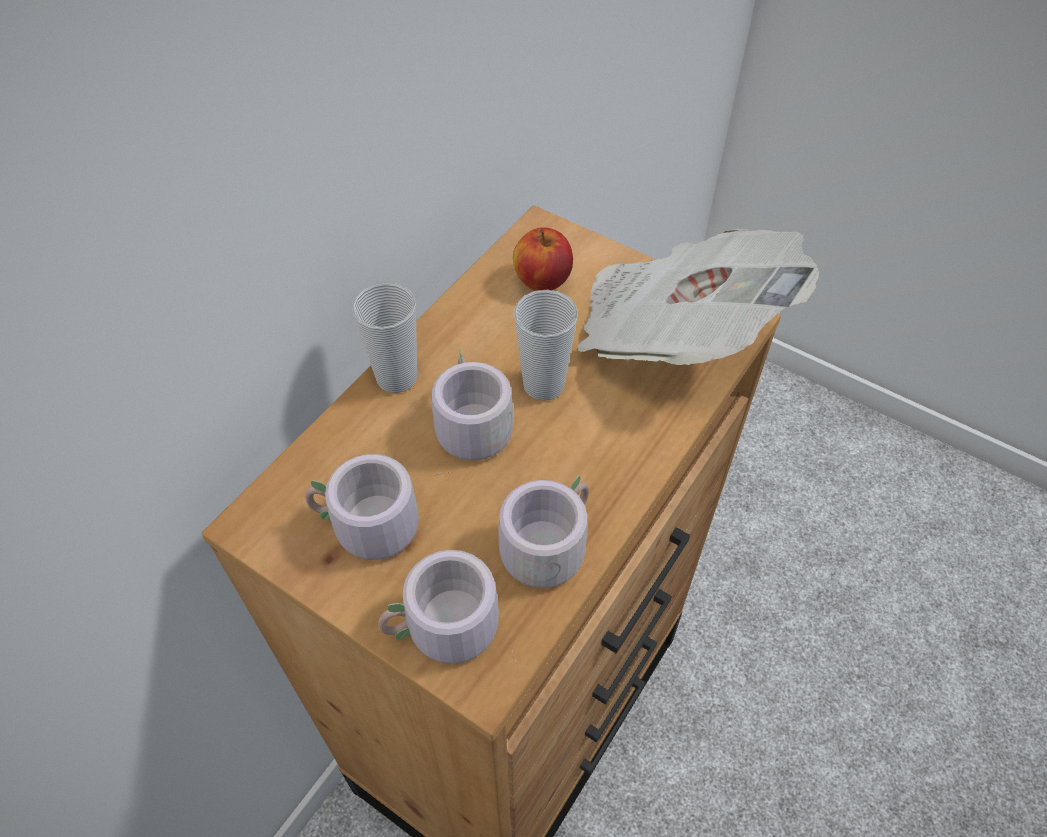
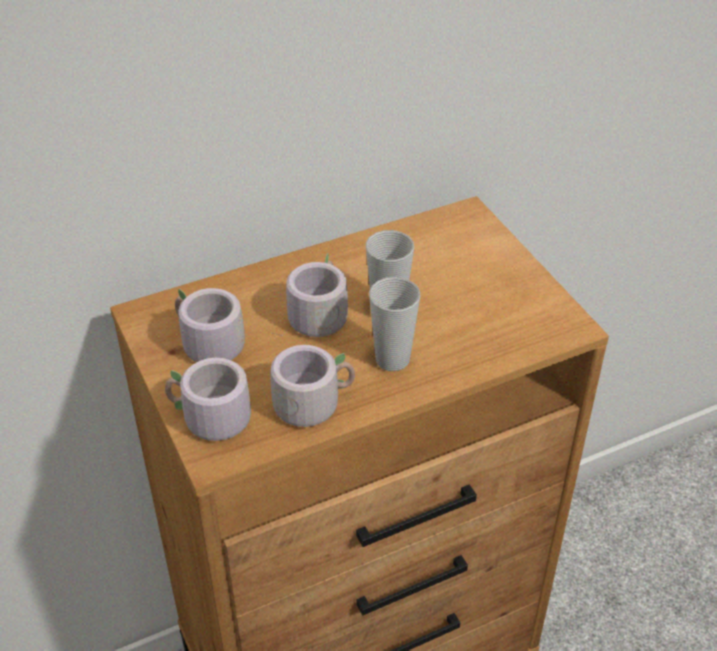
camera: 30 degrees right, 10 degrees down
(397, 378) = (292, 268): cup -> cup (392, 359)
(542, 281) = (441, 247): apple -> none
(676, 332) = (513, 315): newspaper -> none

